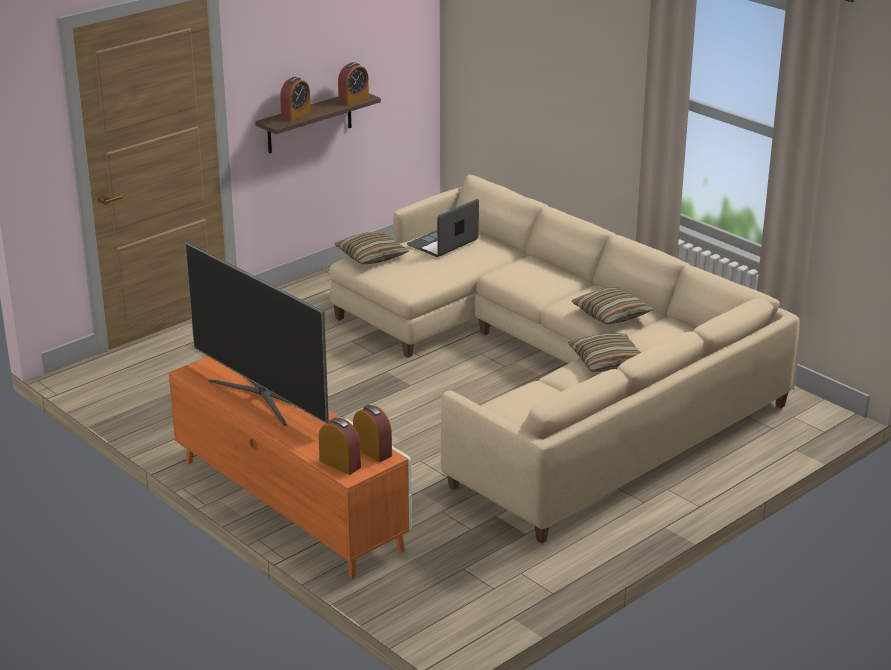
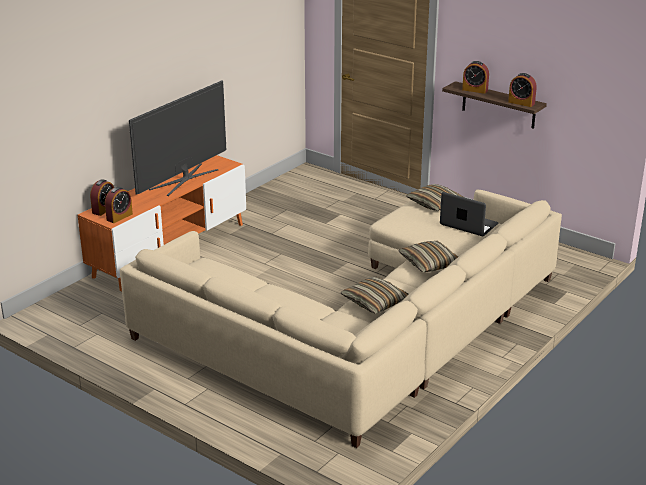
camera: 80 degrees right, 0 degrees up
(607, 362) = (292, 304): pillow -> pillow (429, 263)

